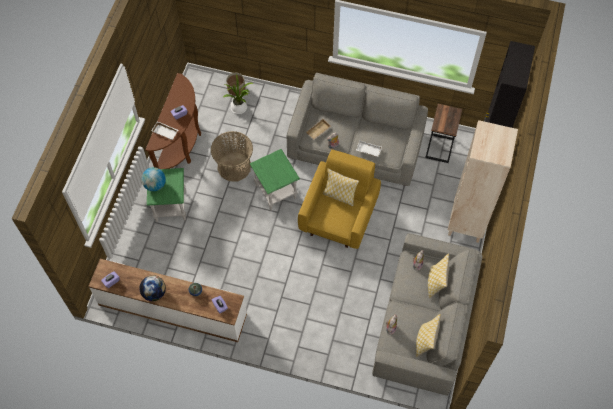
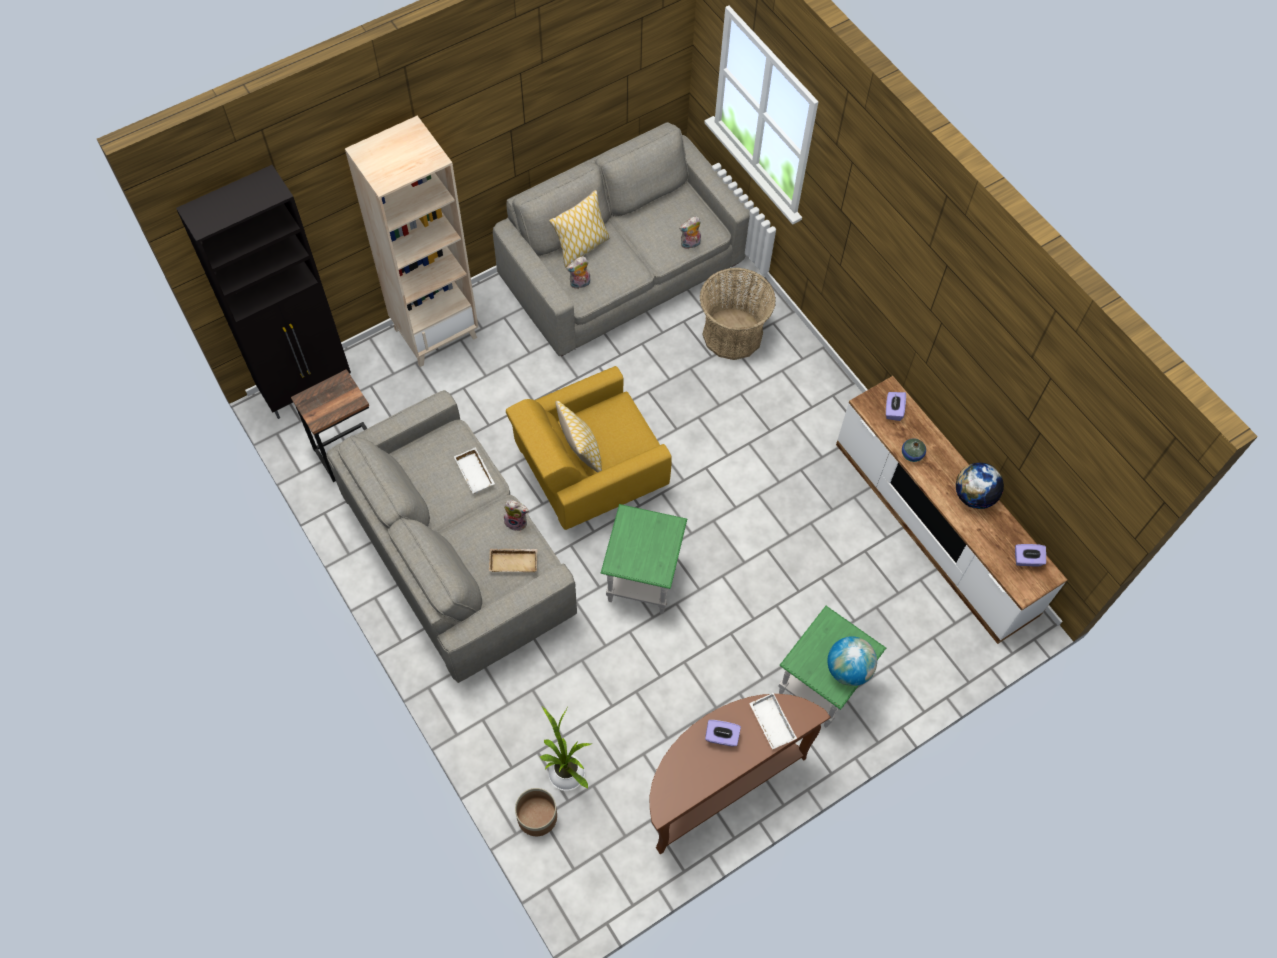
camera: 140 degrees left, 0 degrees up
(234, 167) = (668, 671): basket -> basket (732, 334)
(425, 341) = (665, 202): pillow -> none

